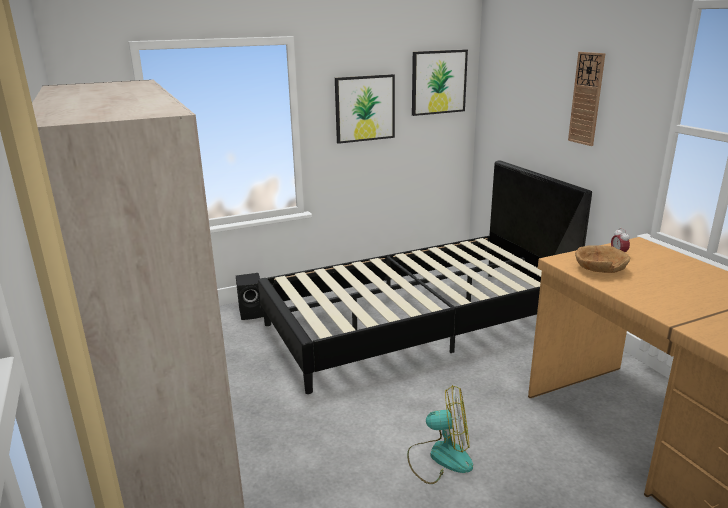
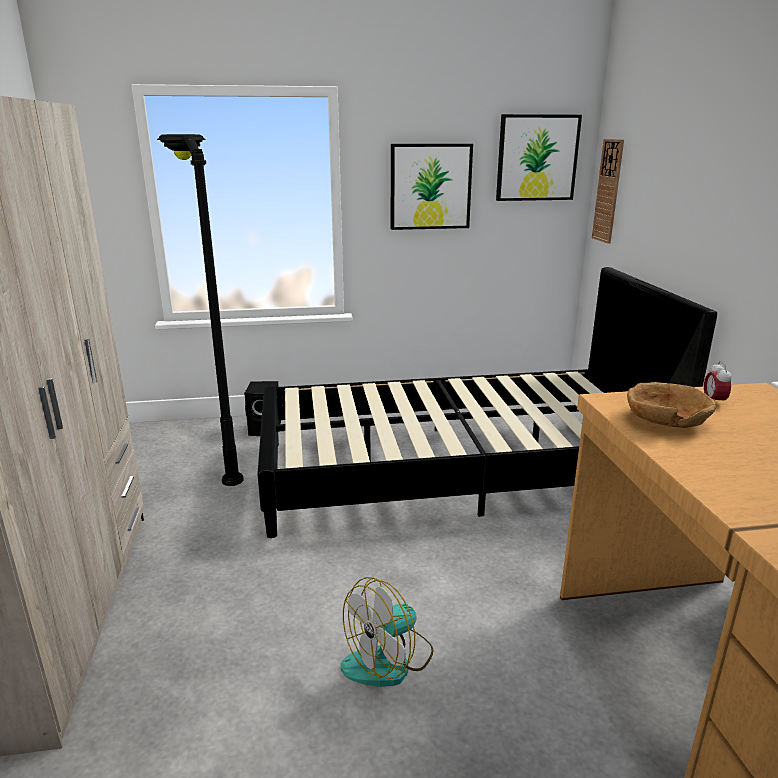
camera: 15 degrees right, 0 degrees up
(227, 336) = (221, 452): none -> black floor lamp
(440, 457) = (389, 660): fan -> fan turned 120 degrees clockwise
(586, 99) = (723, 173): wall clock -> wall clock (608, 191)

